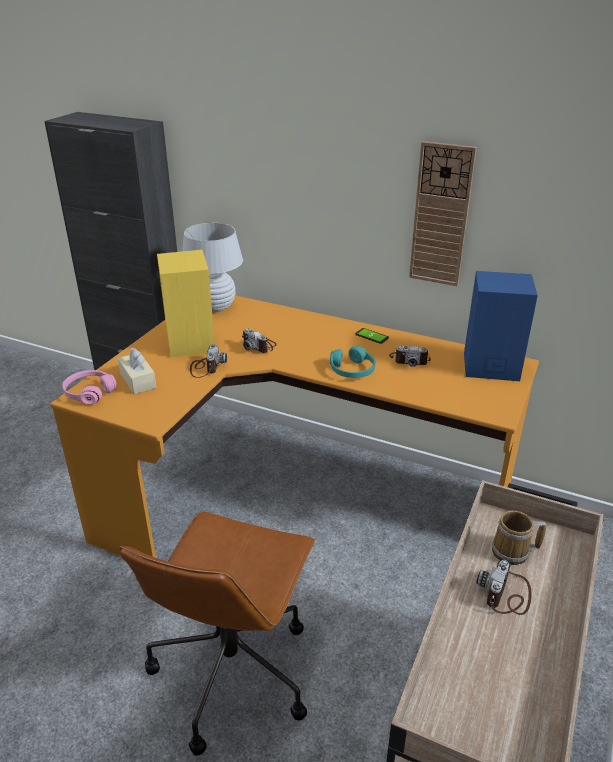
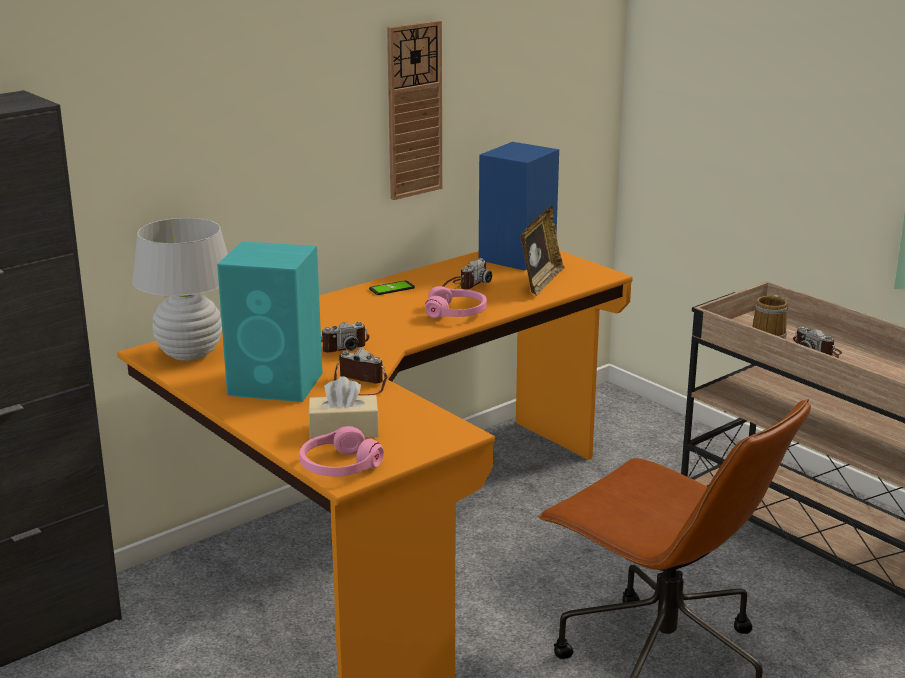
camera: 65 degrees left, 10 degrees down
(190, 343) = (278, 384): yellow speaker -> turquoise speaker
(352, 370) = (456, 313): turquoise headphones -> pink headphones
(448, 389) = (540, 282): none -> picture frame

